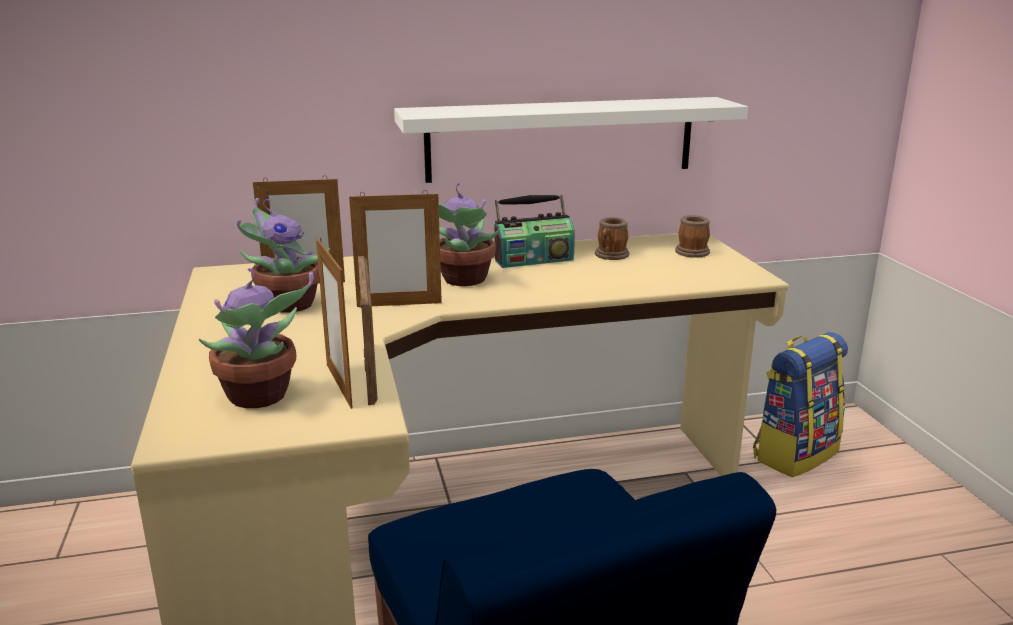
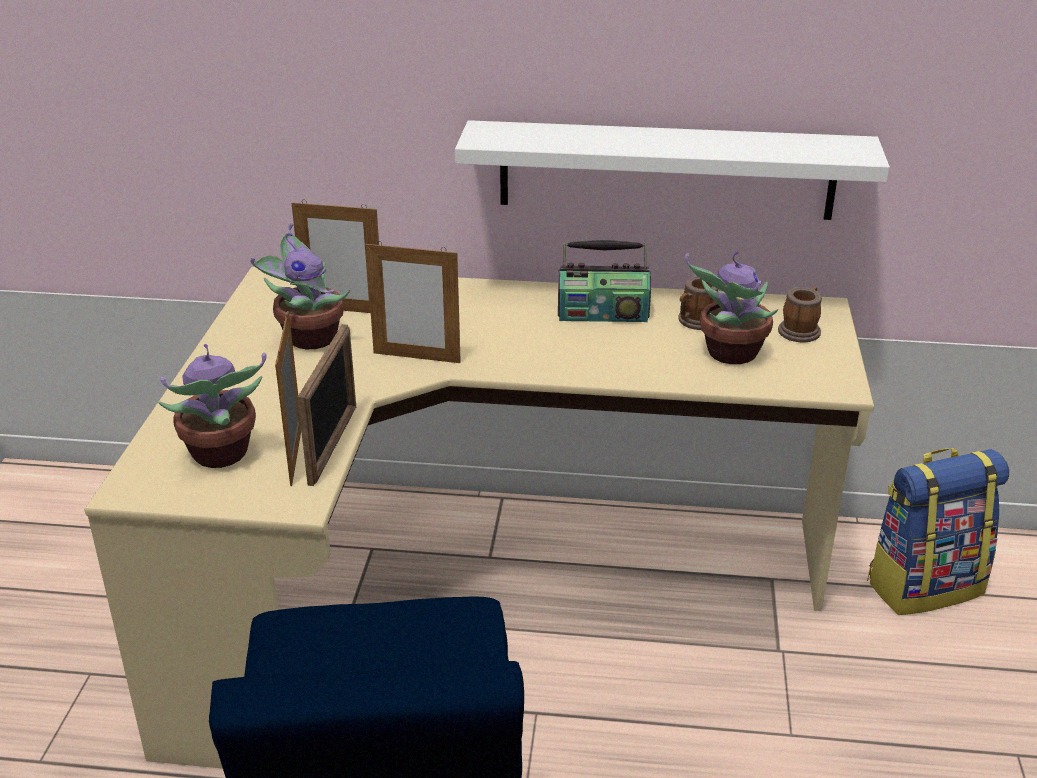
camera: 20 degrees right, 10 degrees up
(463, 280) = (504, 333): potted plant -> potted plant (730, 354)

